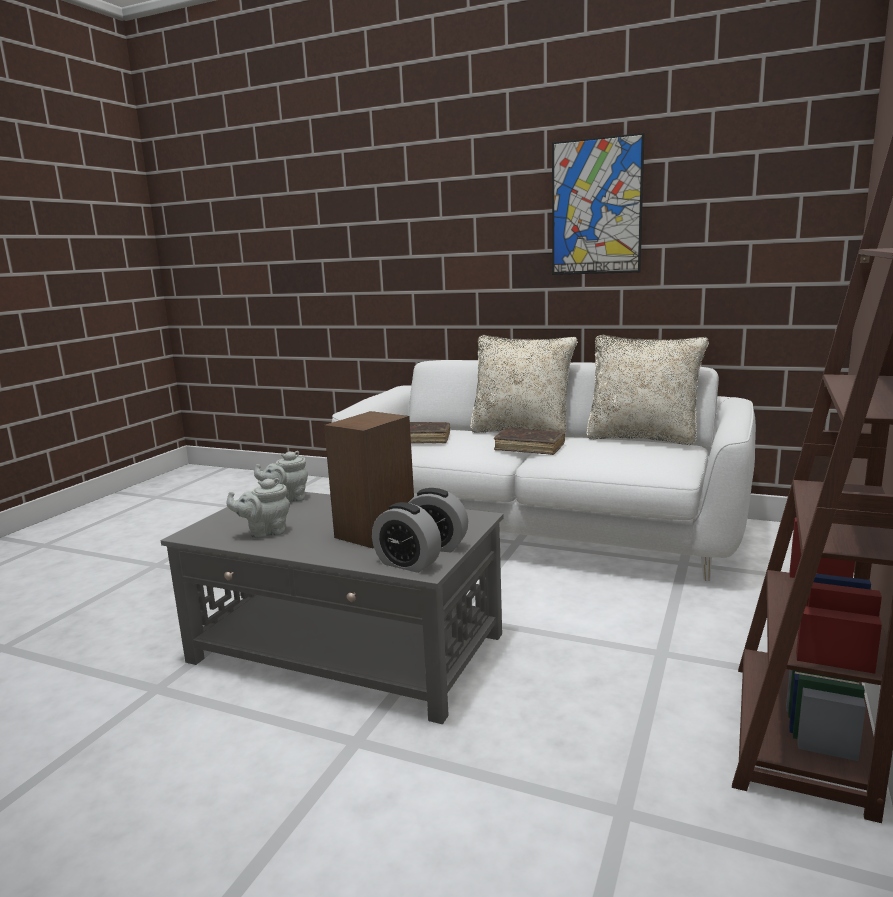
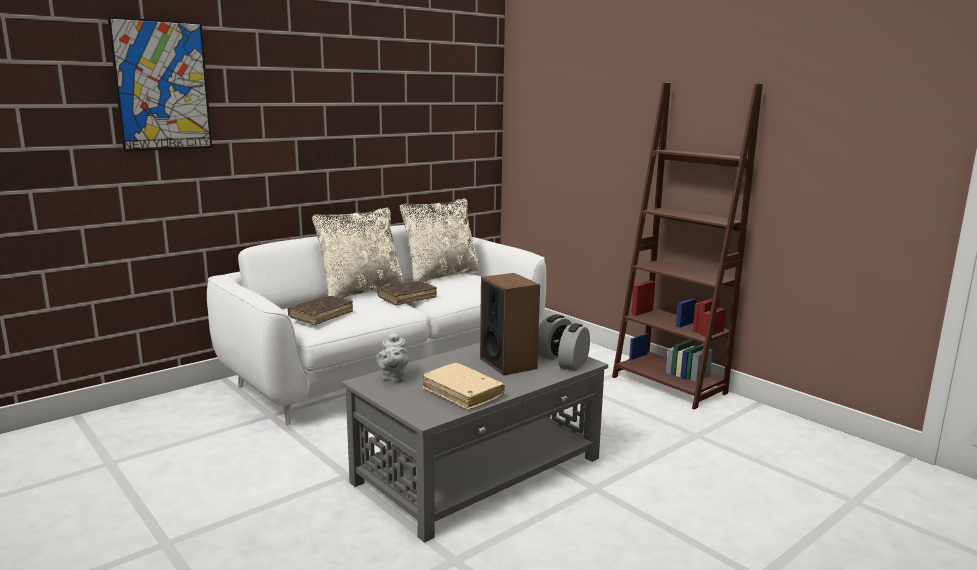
camera: 65 degrees left, 0 degrees up
(265, 533) = (462, 393): grey teapot -> beige book
(407, 564) = (573, 365): alarm clock -> alarm clock turned 150 degrees clockwise
(596, 207) = (364, 103): picture -> picture (162, 86)

